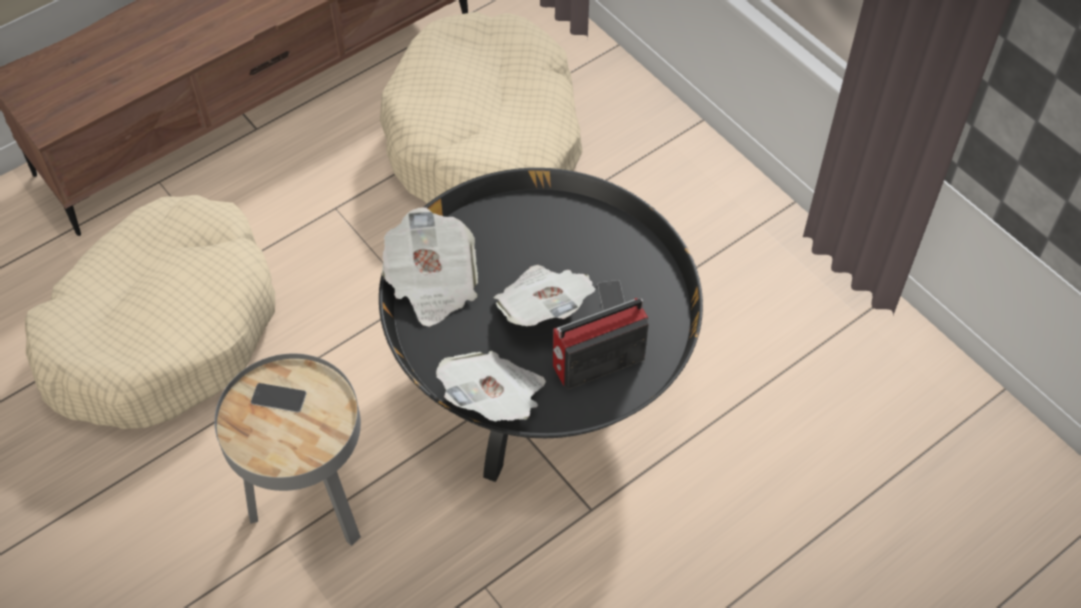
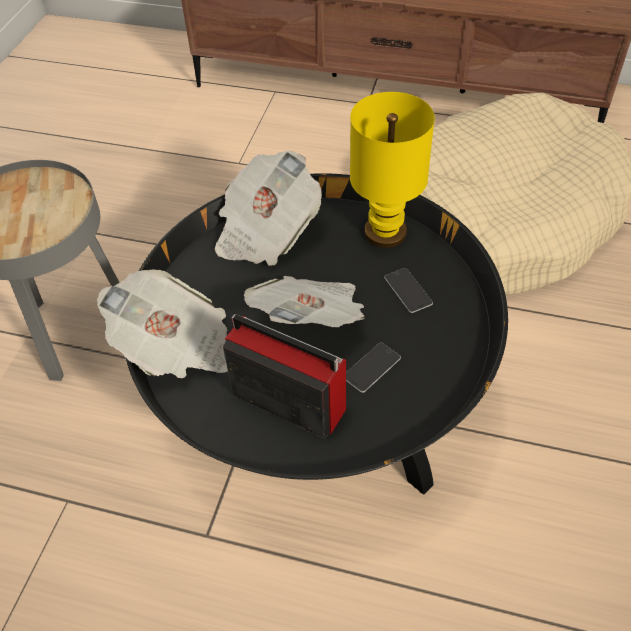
camera: 55 degrees right, 5 degrees down
(163, 329) = (159, 164): beige dog bed -> none
(278, 398) = (39, 197): phone -> phone (408, 290)
(505, 215) = (386, 233): none -> yellow table lamp

